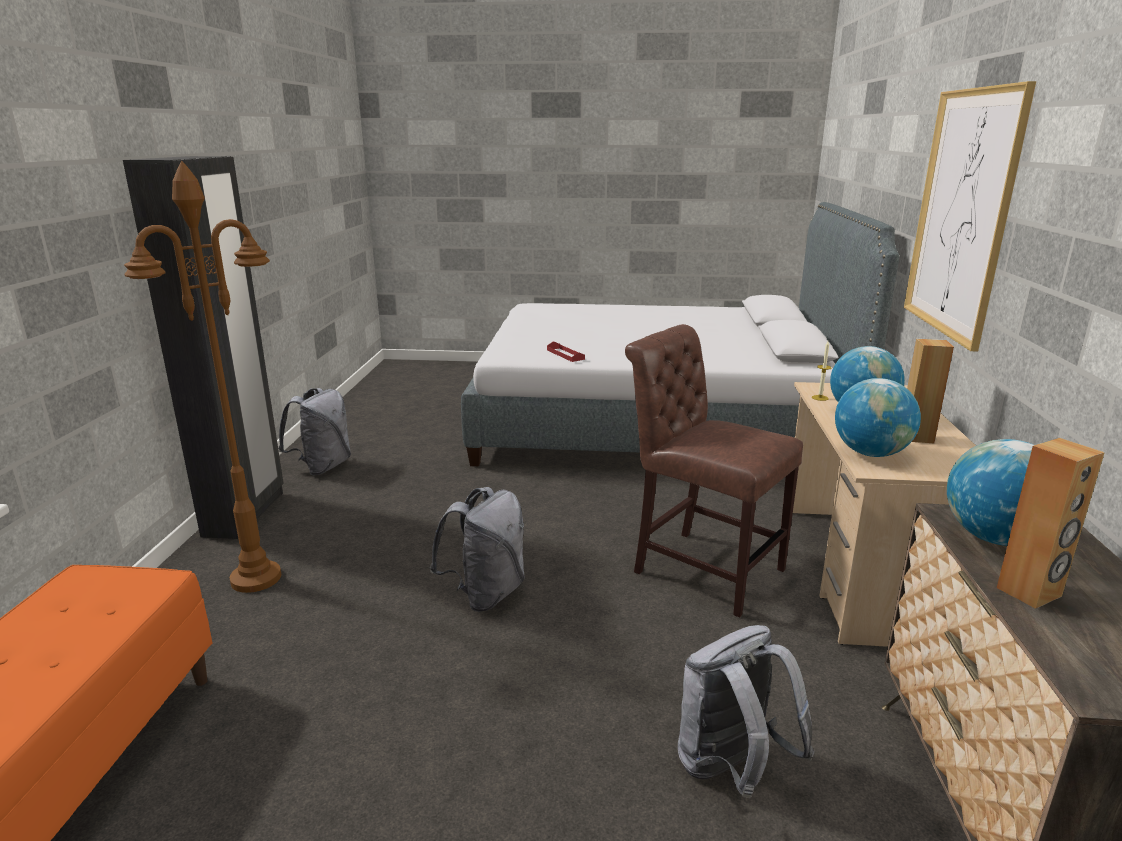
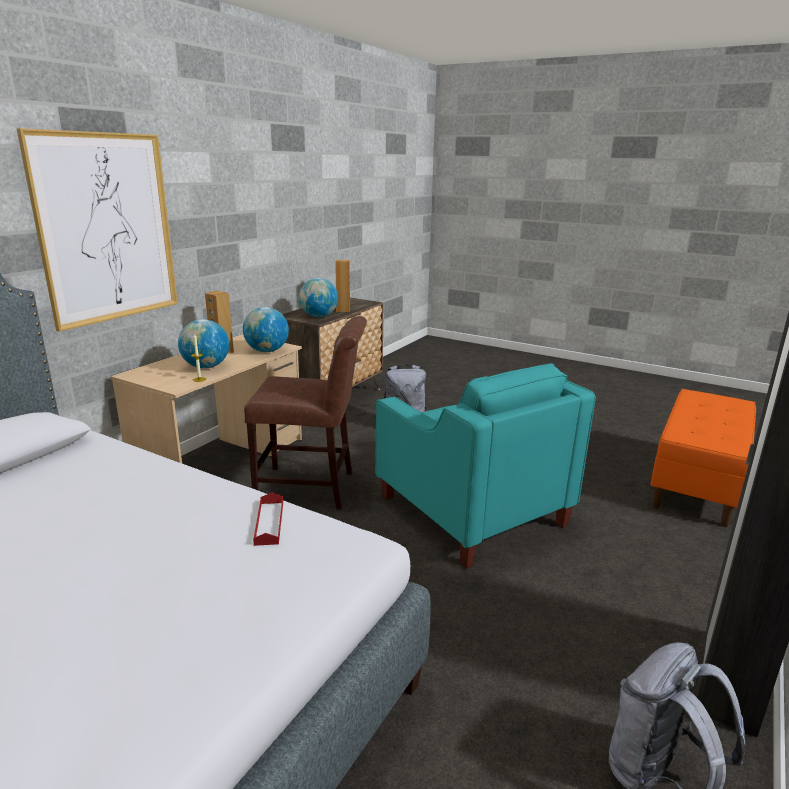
camera: 155 degrees left, 0 degrees up
(256, 578) = (659, 573): brown floor lamp -> none
(485, 594) = (471, 510): grey backpack -> turquoise armchair
(701, 567) = (311, 488): brown chair -> brown chair turned 60 degrees counterclockwise

